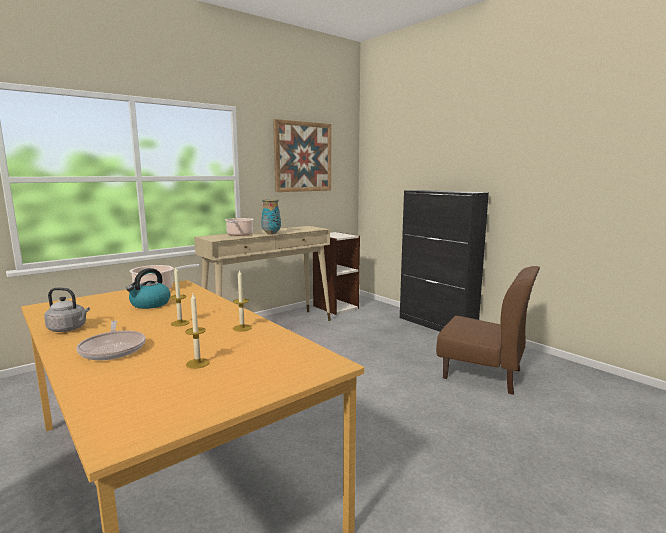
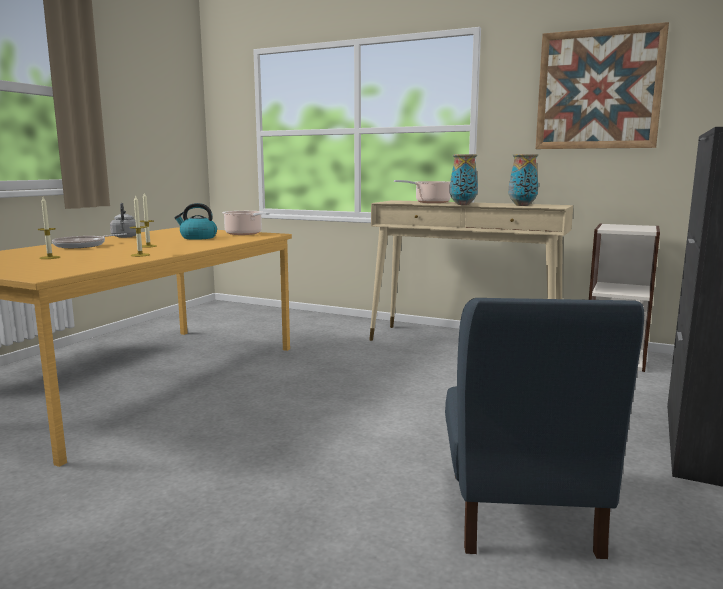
camera: 65 degrees right, 0 degrees up
(298, 229) = (522, 205): none -> vase
(482, 374) = (521, 512): brown chair -> blue chair

